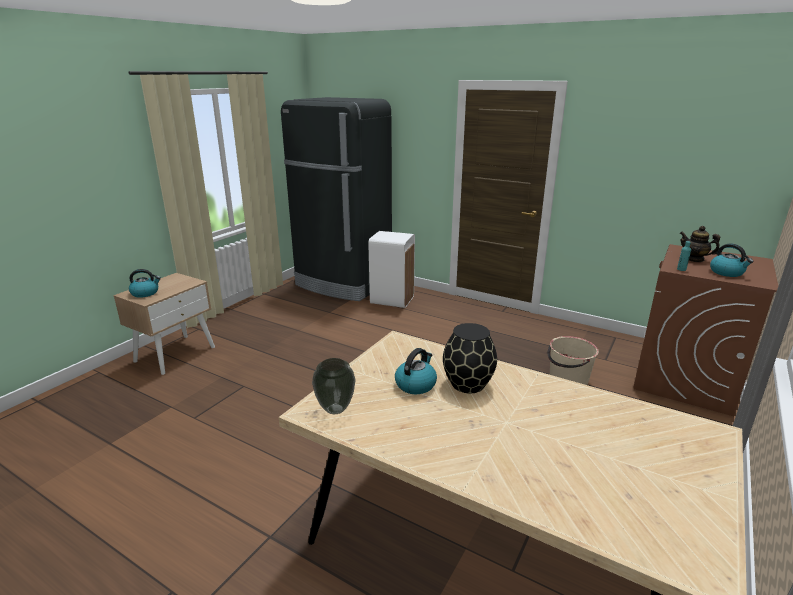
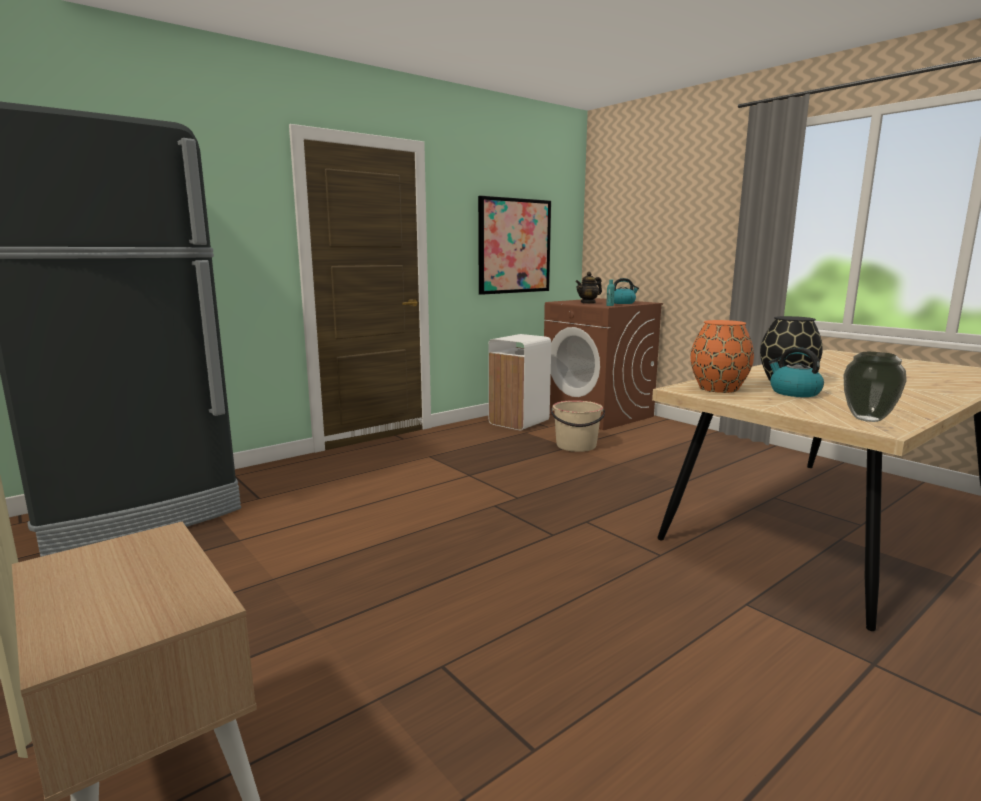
camera: 70 degrees left, 10 degrees down
(145, 293) = (124, 612): kettle -> none
(392, 300) = (276, 486): white trash can -> white trash can (519, 422)
(409, 353) = (717, 388): none -> orange vase
(664, 179) = (514, 246): none -> picture

